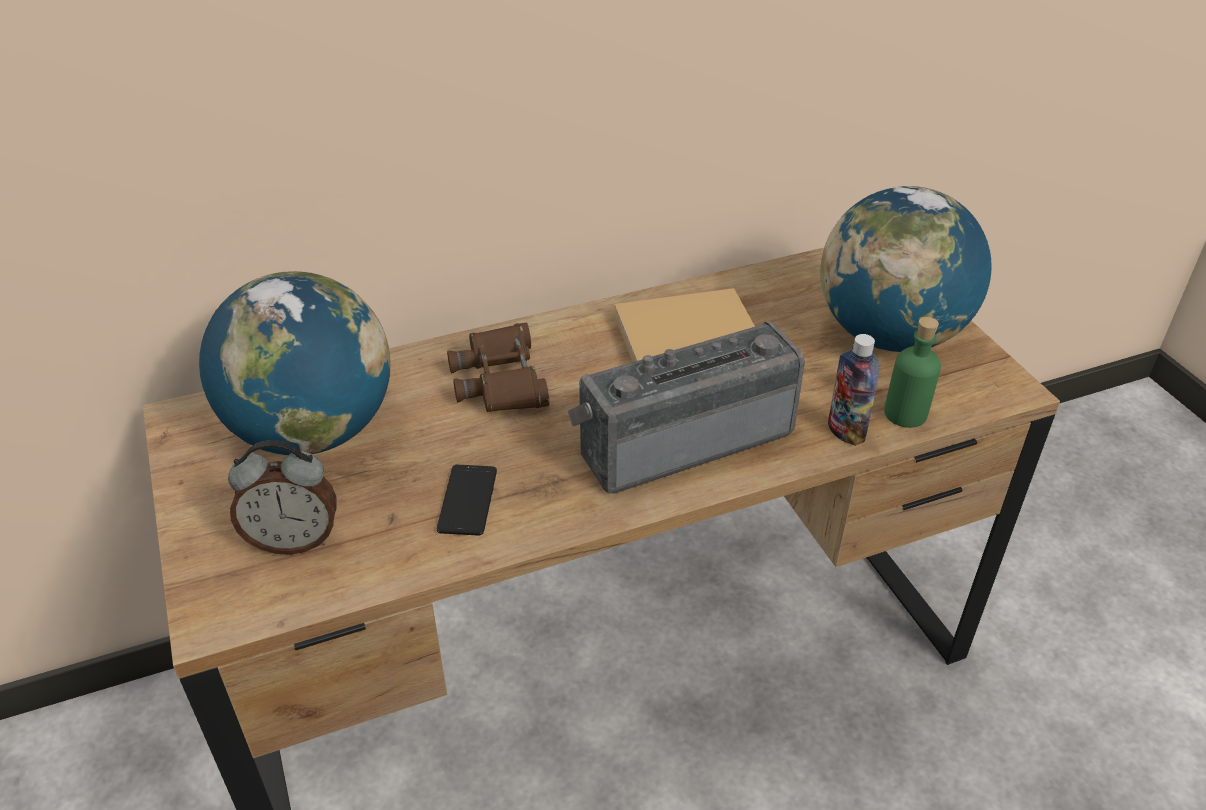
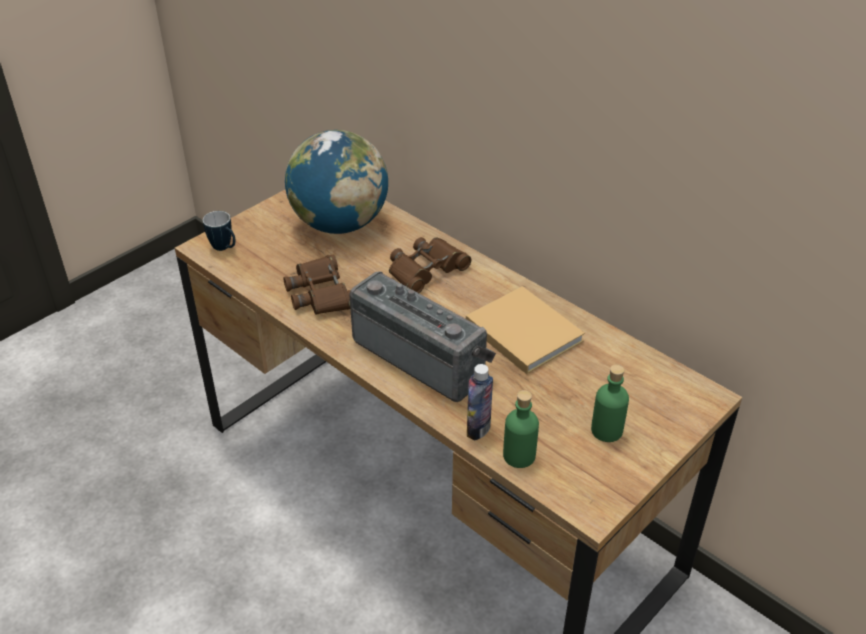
camera: 65 degrees right, 0 degrees up
(246, 590) = (225, 248): none -> mug
(294, 540) = (262, 249): alarm clock -> none
(467, 500) = (321, 293): phone -> brown binoculars
(890, 335) = (606, 430): globe -> green bottle

